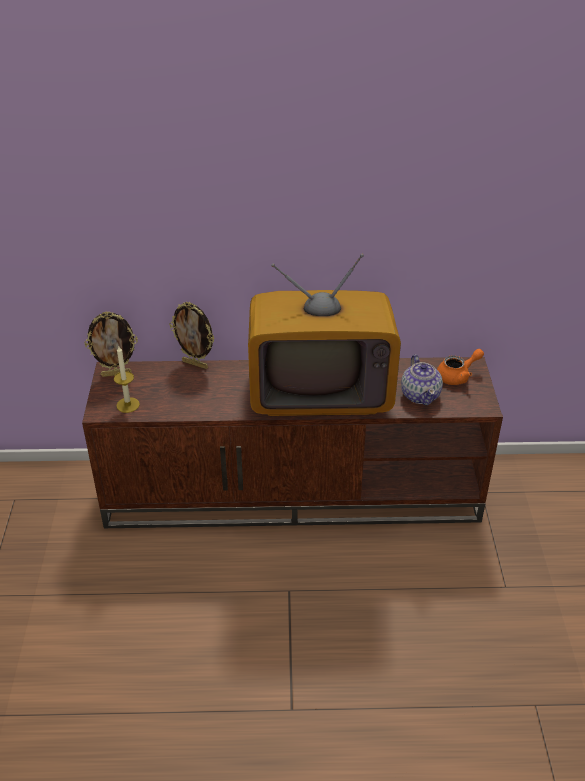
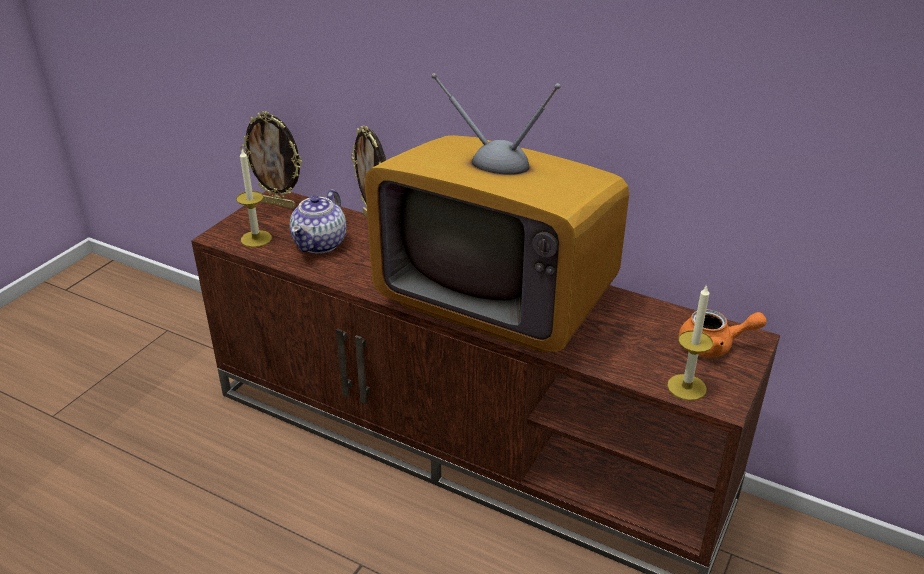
camera: 30 degrees right, 5 degrees down
(420, 395) = (634, 351): teapot -> teapot (321, 243)
(461, 405) = (686, 387): none -> candle

